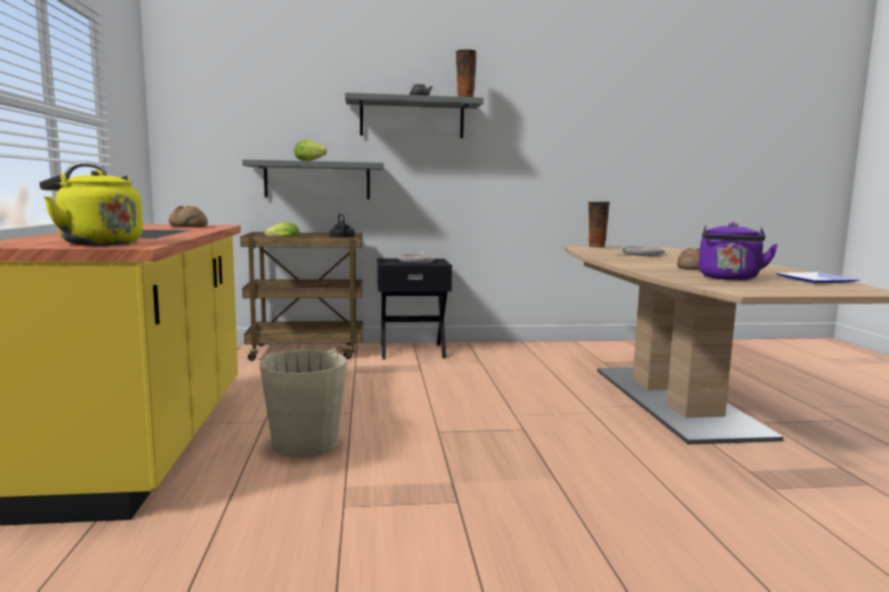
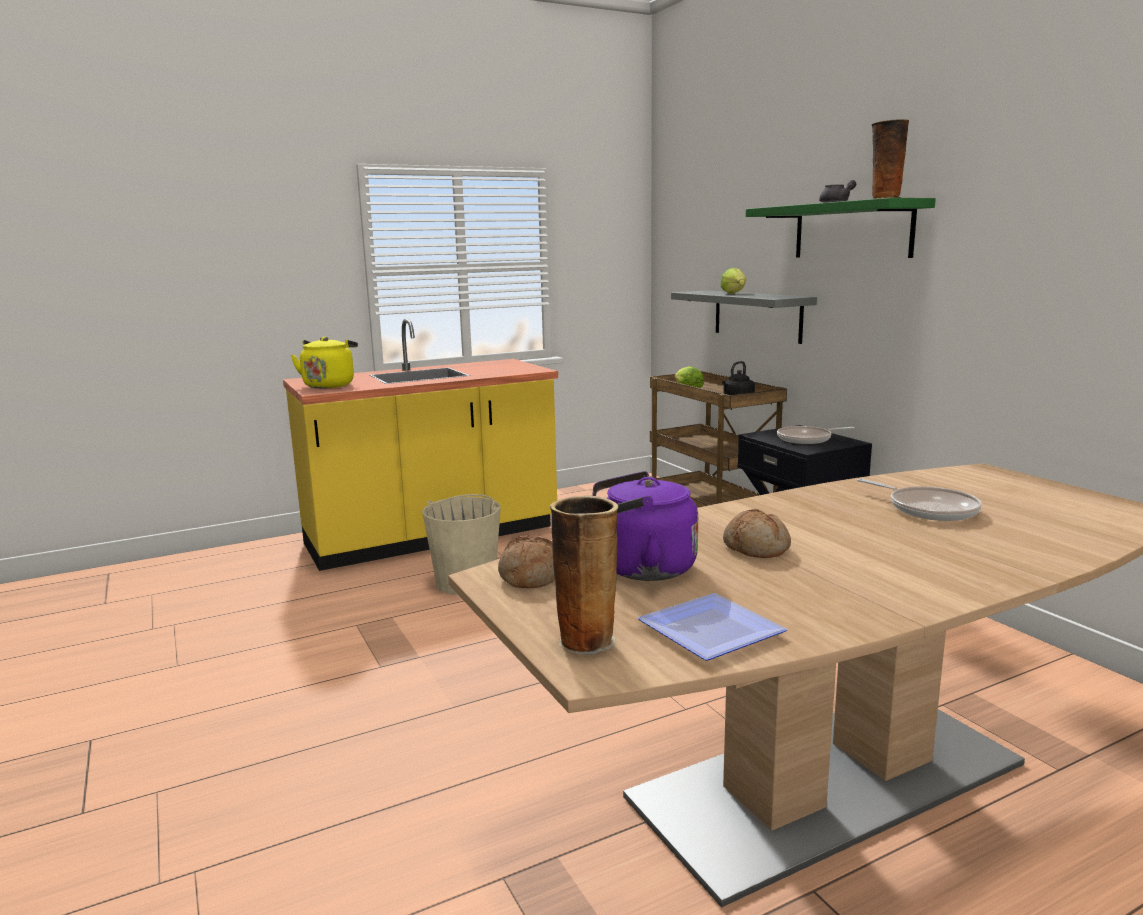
camera: 70 degrees right, 5 degrees up
(188, 226) = (510, 369): bread -> bread (529, 576)
(412, 118) = (852, 231): grey shelf -> green shelf
(596, 247) = (1003, 479): vase -> vase (586, 640)

